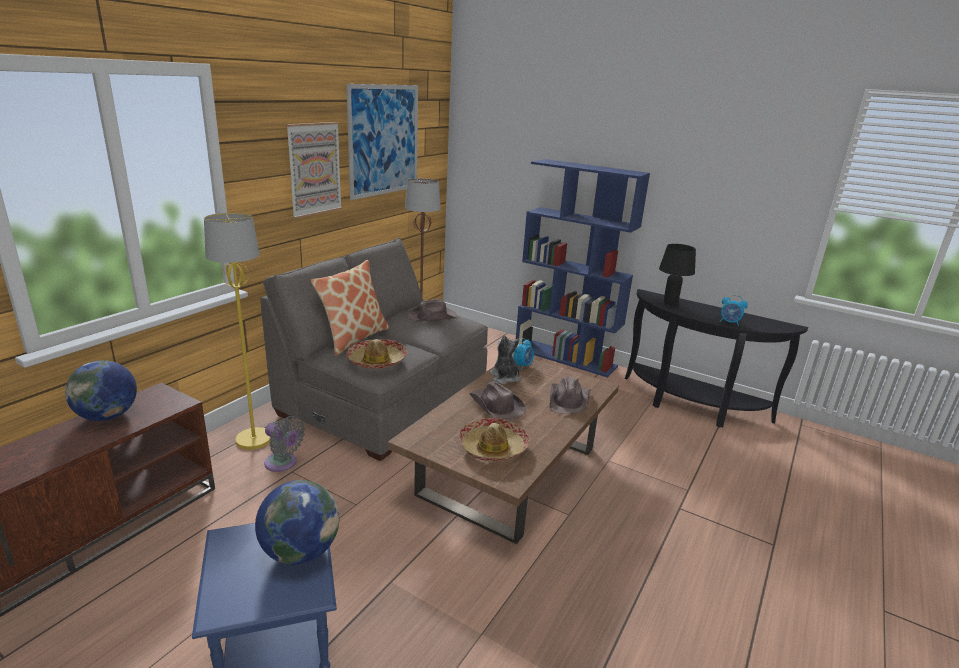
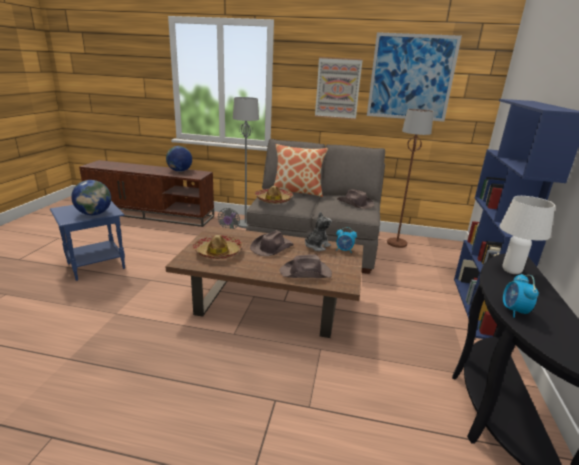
camera: 70 degrees right, 0 degrees up
(254, 439) = (245, 224): yellow floor lamp -> grey floor lamp
(670, 303) = (511, 271): black table lamp -> white table lamp

